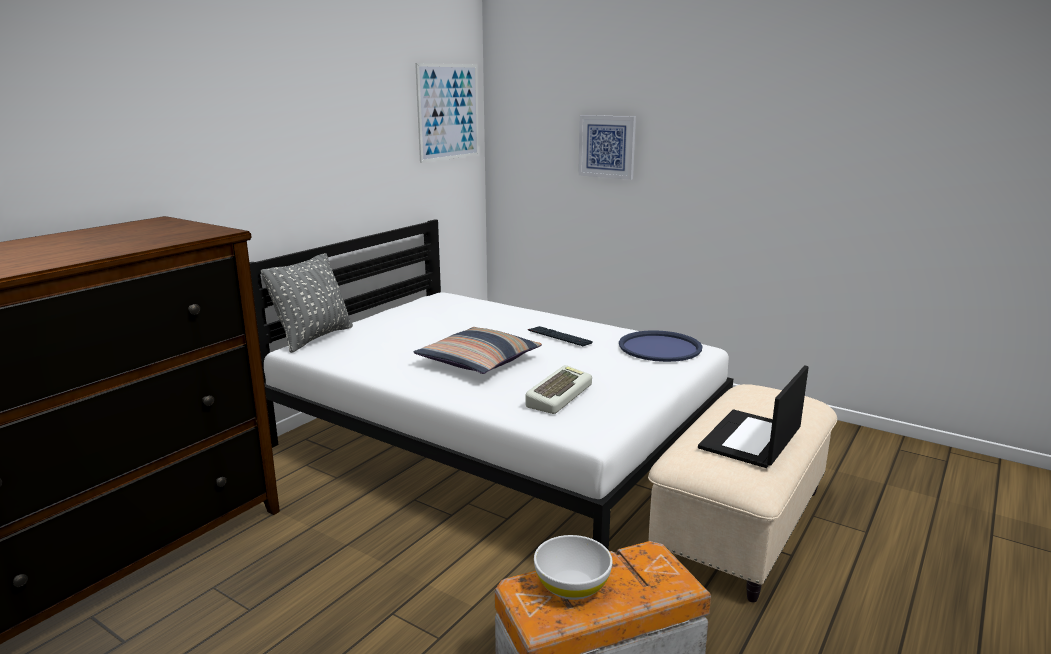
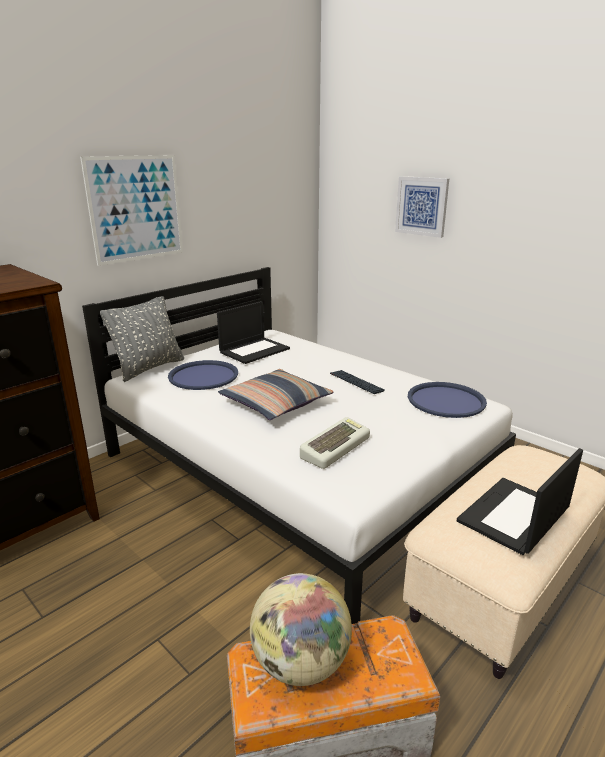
camera: 10 degrees right, 5 degrees up
(383, 341) = (203, 376): none -> blue tray
(433, 313) = (254, 350): none -> laptop
(448, 112) = (284, 172): picture -> picture (136, 208)
(572, 585) = (300, 663): white bowl -> globe

